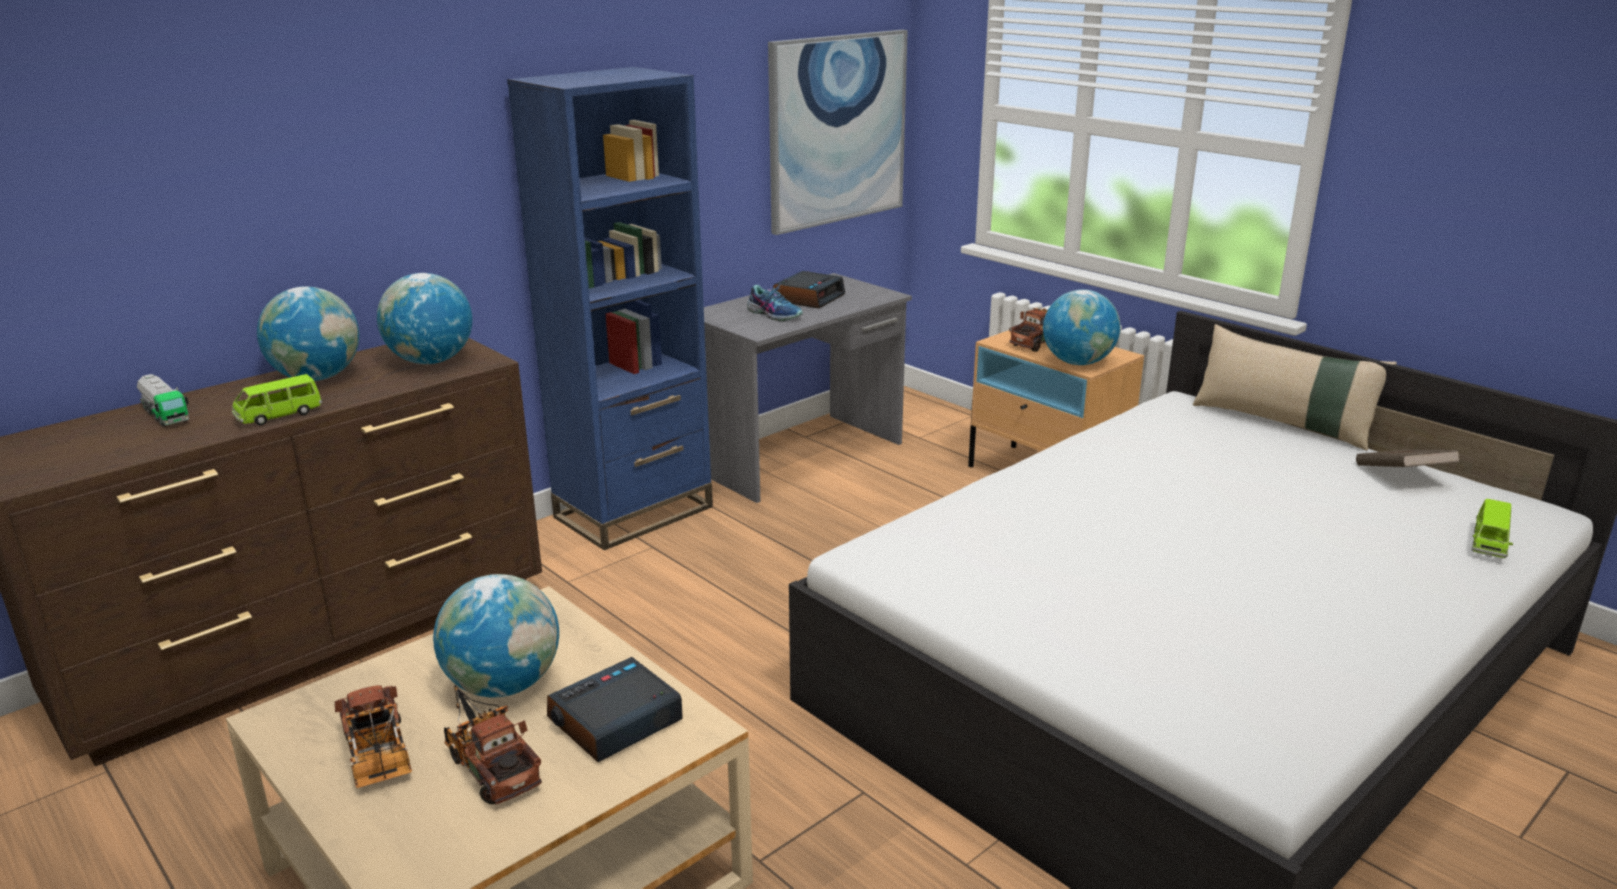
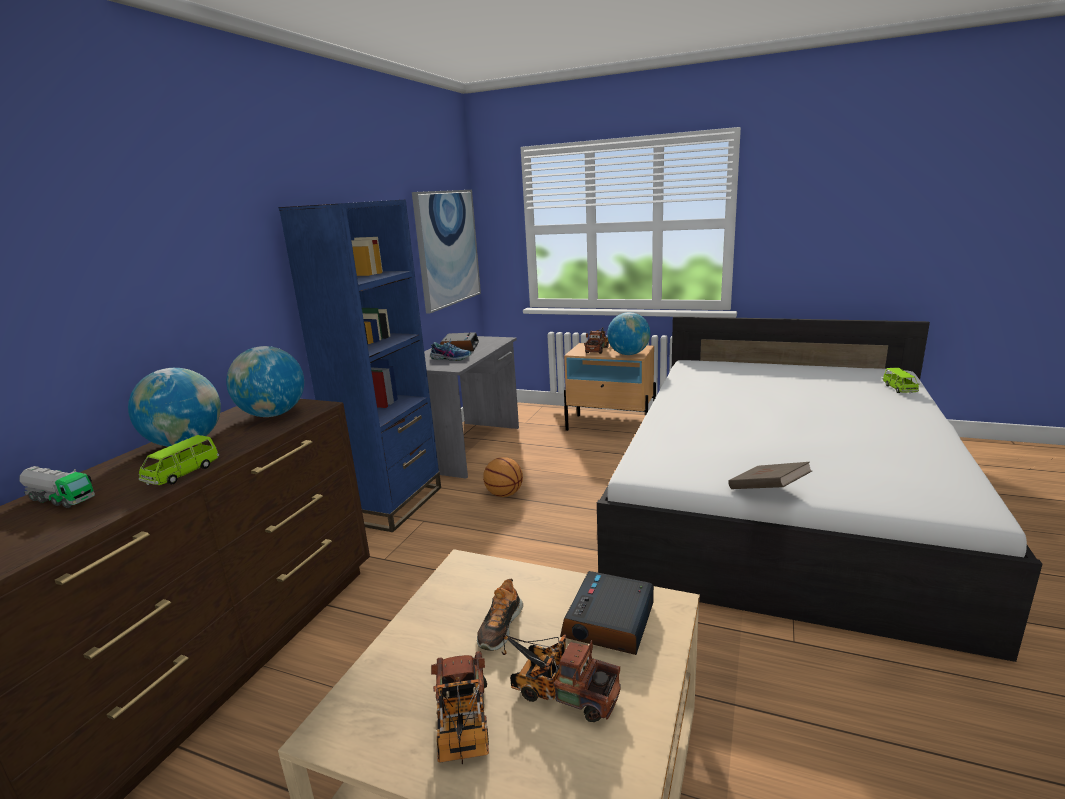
camera: 25 degrees left, 5 degrees down
(378, 759) = (463, 726): toy truck -> toy truck turned 45 degrees clockwise
(504, 685) = (500, 627): globe -> shoe
(785, 541) = (504, 494): none -> basketball
(1282, 423) = (746, 362): beige pillow -> none
(1402, 476) = (825, 372): brown book -> brown book (767, 491)

